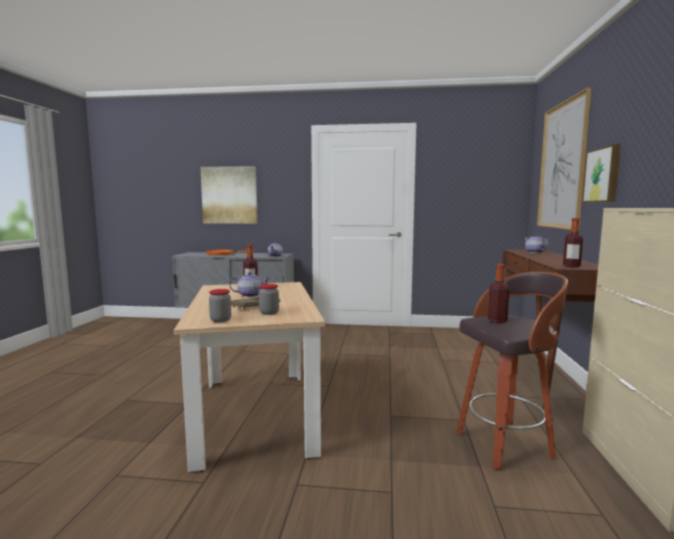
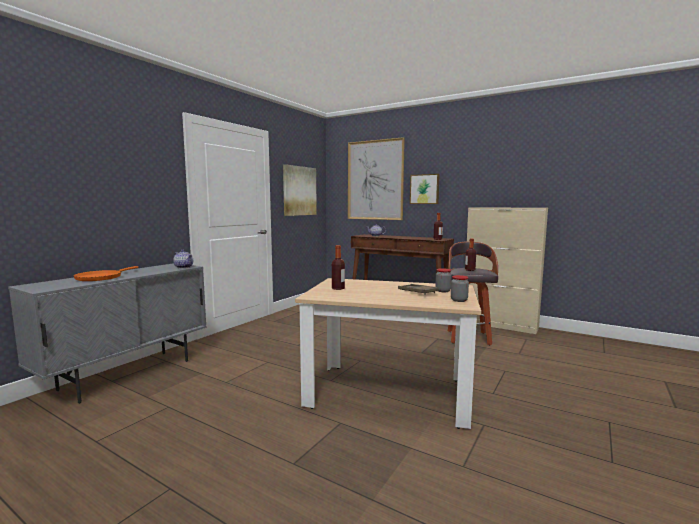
camera: 65 degrees left, 0 degrees up
(229, 195) = (78, 190): picture -> picture (299, 191)
(250, 295) = (372, 290): teapot -> none

